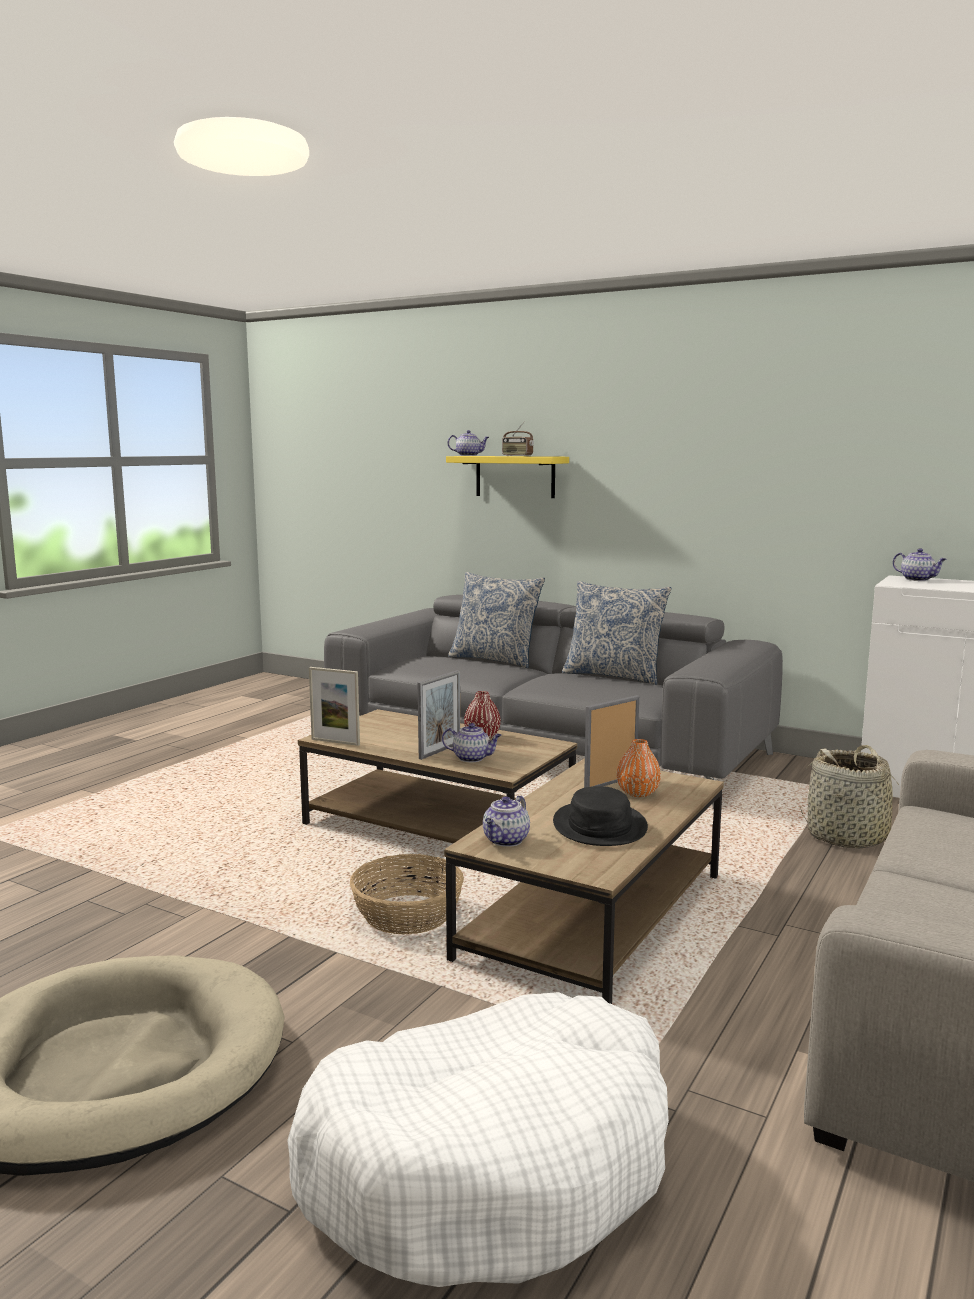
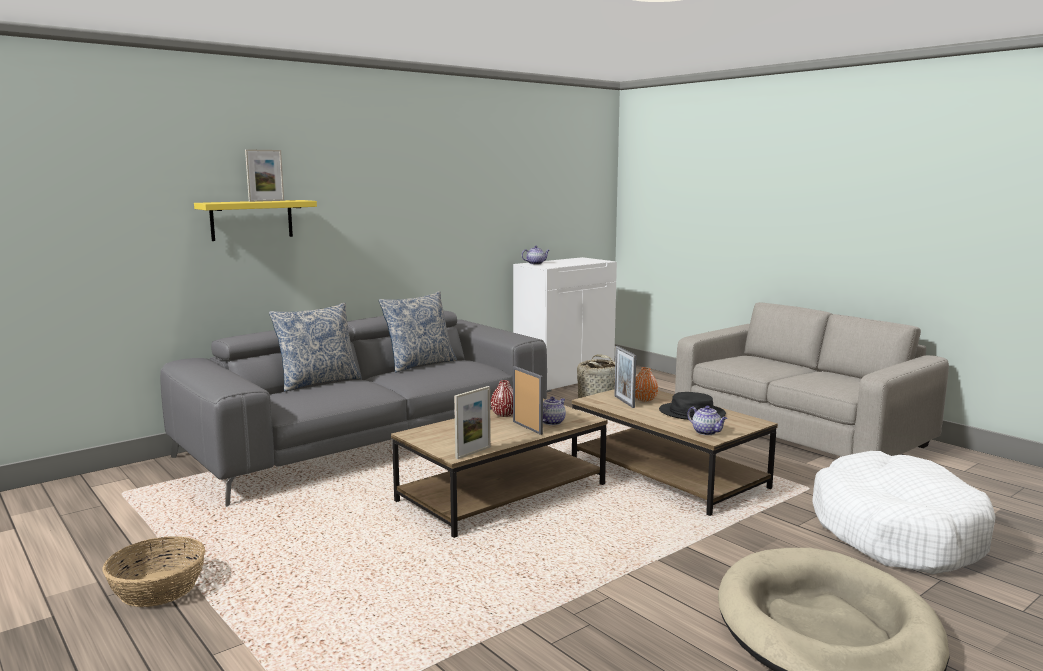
camera: 70 degrees left, 0 degrees up
(407, 915) = (643, 520): basket -> basket (157, 588)
(469, 455) = (215, 202): teapot -> none
(517, 456) = (266, 201): radio -> picture frame

